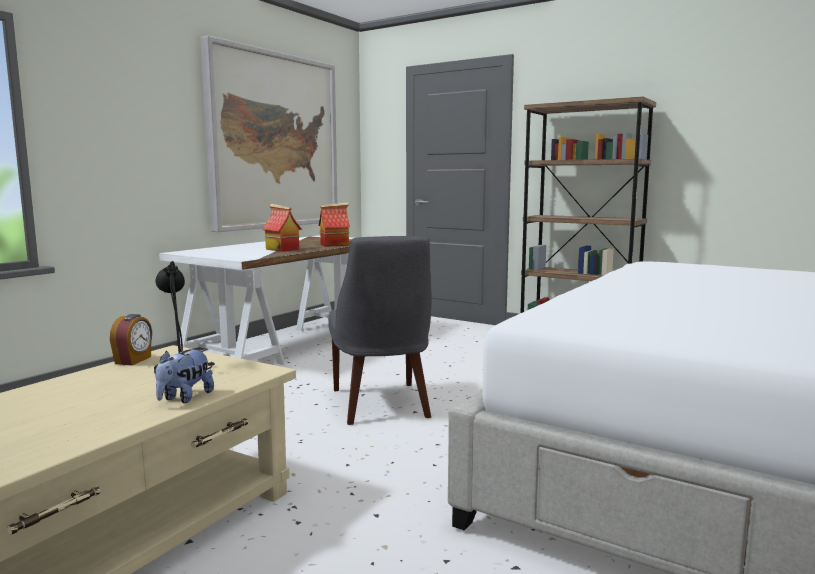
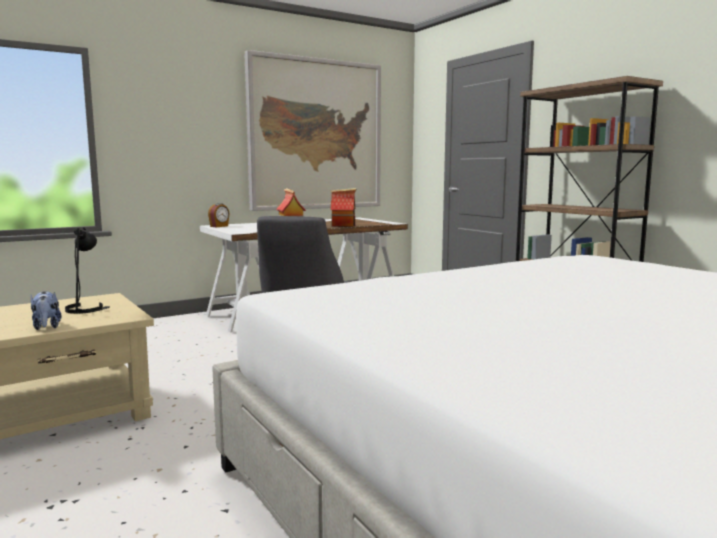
camera: 25 degrees right, 0 degrees up
(134, 360) = (75, 300): alarm clock -> alarm clock (219, 226)
(184, 398) = (46, 327): plush toy -> plush toy turned 75 degrees counterclockwise

